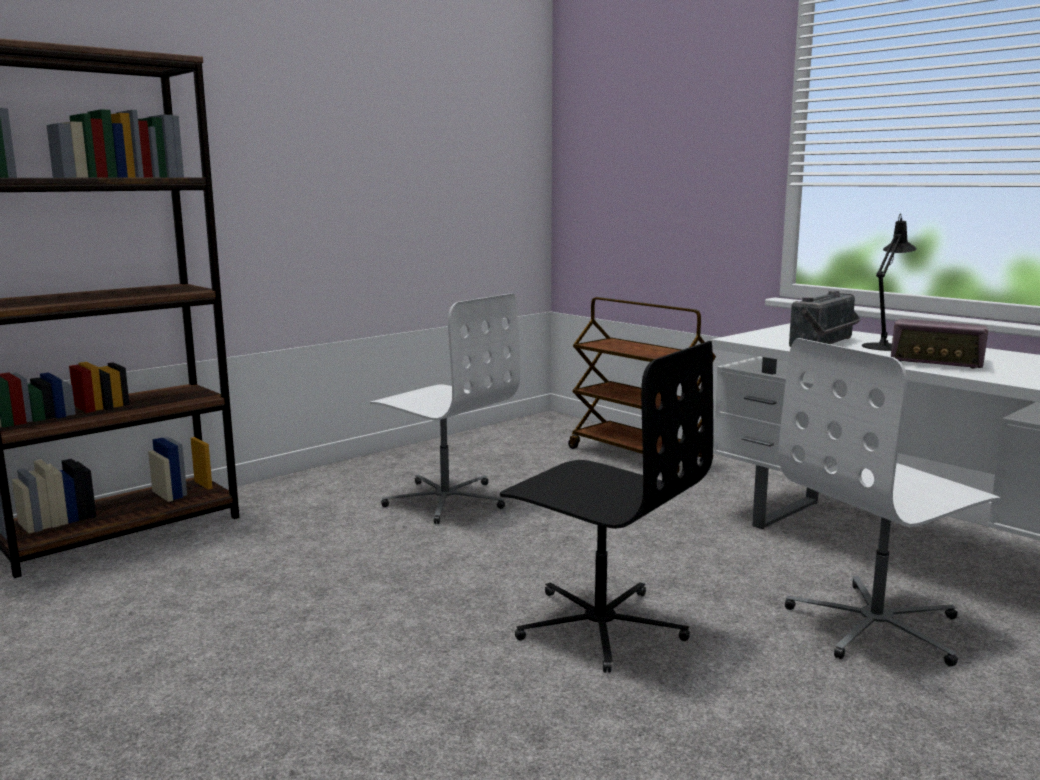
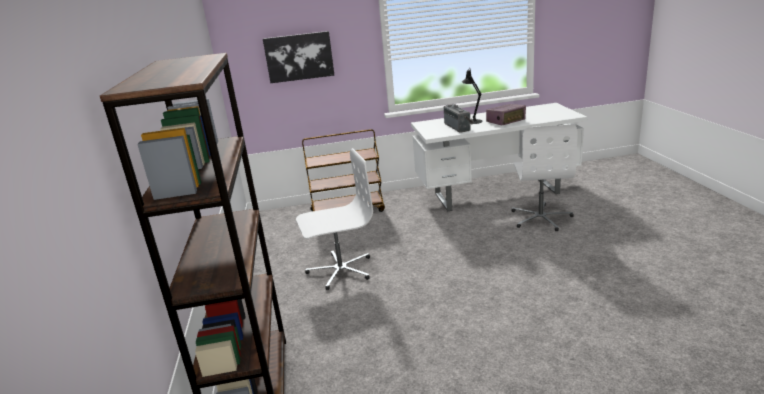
camera: 55 degrees left, 10 degrees up
(600, 625) = (504, 265): black office chair -> none
(652, 160) = (299, 57): none -> picture

